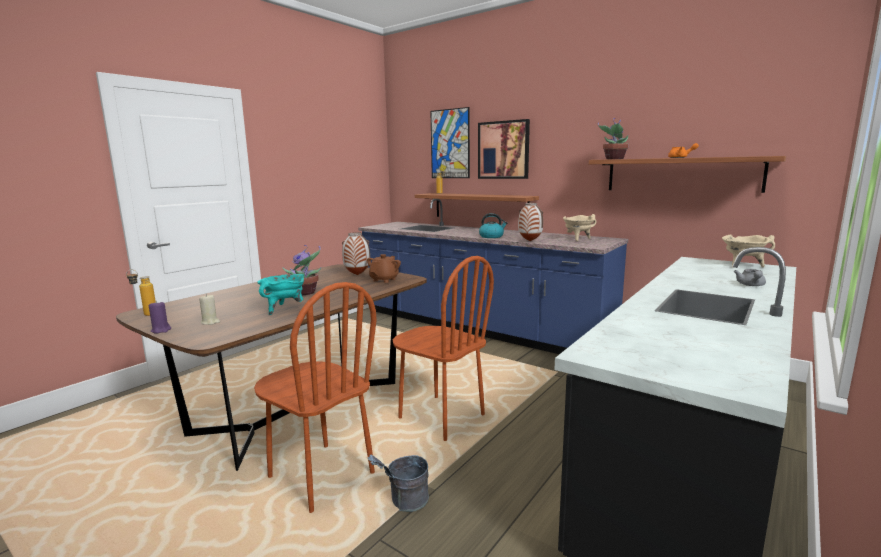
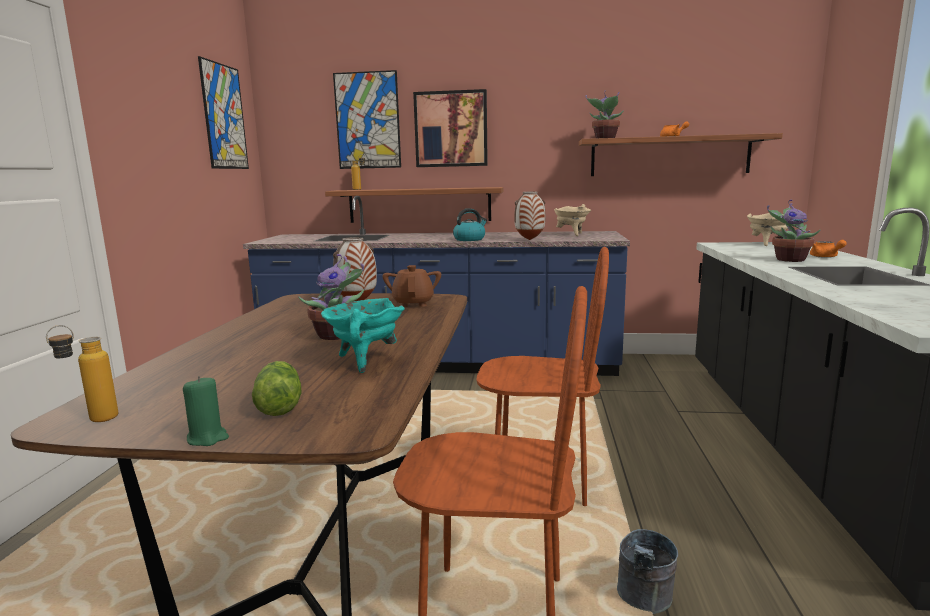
camera: 30 degrees left, 0 degrees up
(161, 330) = (207, 438): purple candle -> green candle
(210, 322) = (280, 404): beige candle -> lettuce
(357, 145) = (224, 117): none -> picture
(702, 283) = (788, 260): none -> potted plant
(751, 285) = (825, 257): grey teapot -> orange teapot

